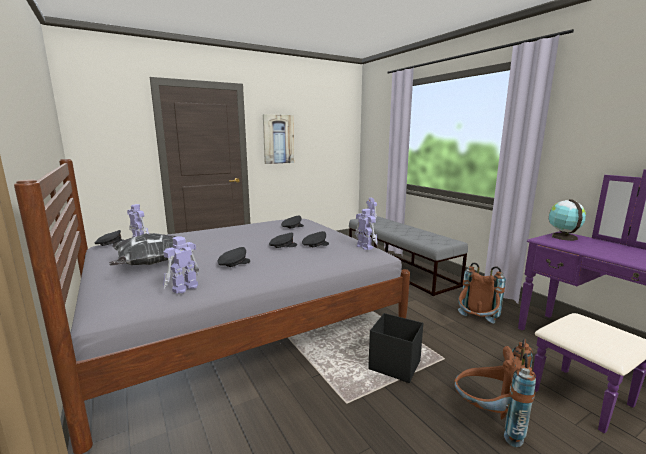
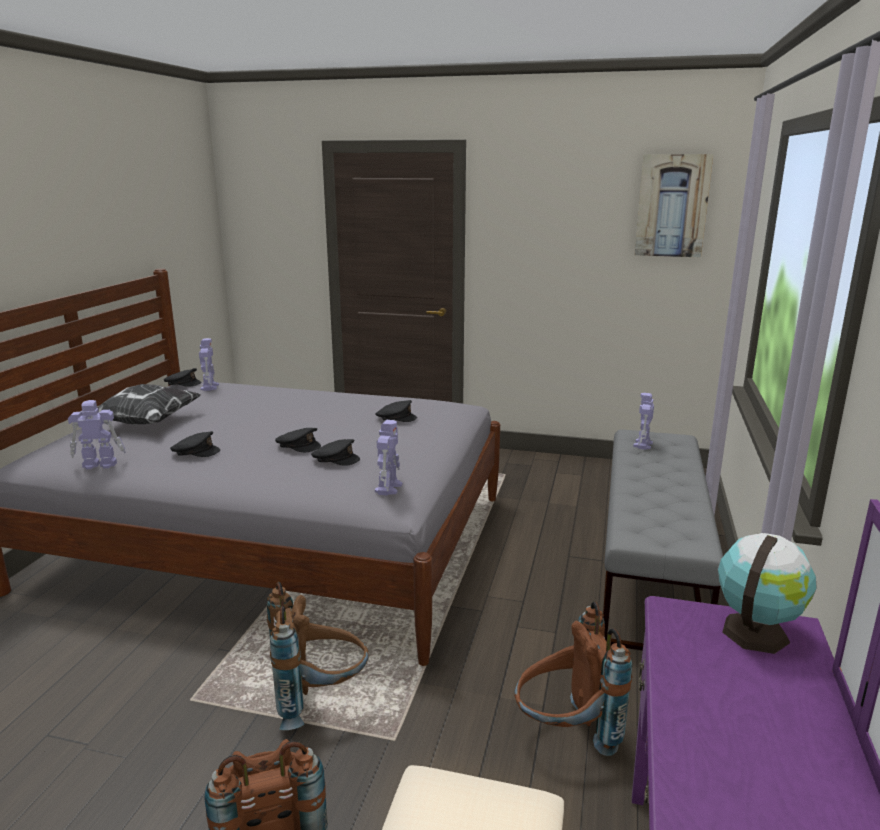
camera: 45 degrees right, 5 degrees up
(278, 139) = (528, 243): picture -> picture (672, 206)
(394, 365) = (319, 699): black storage box -> brown backpack

